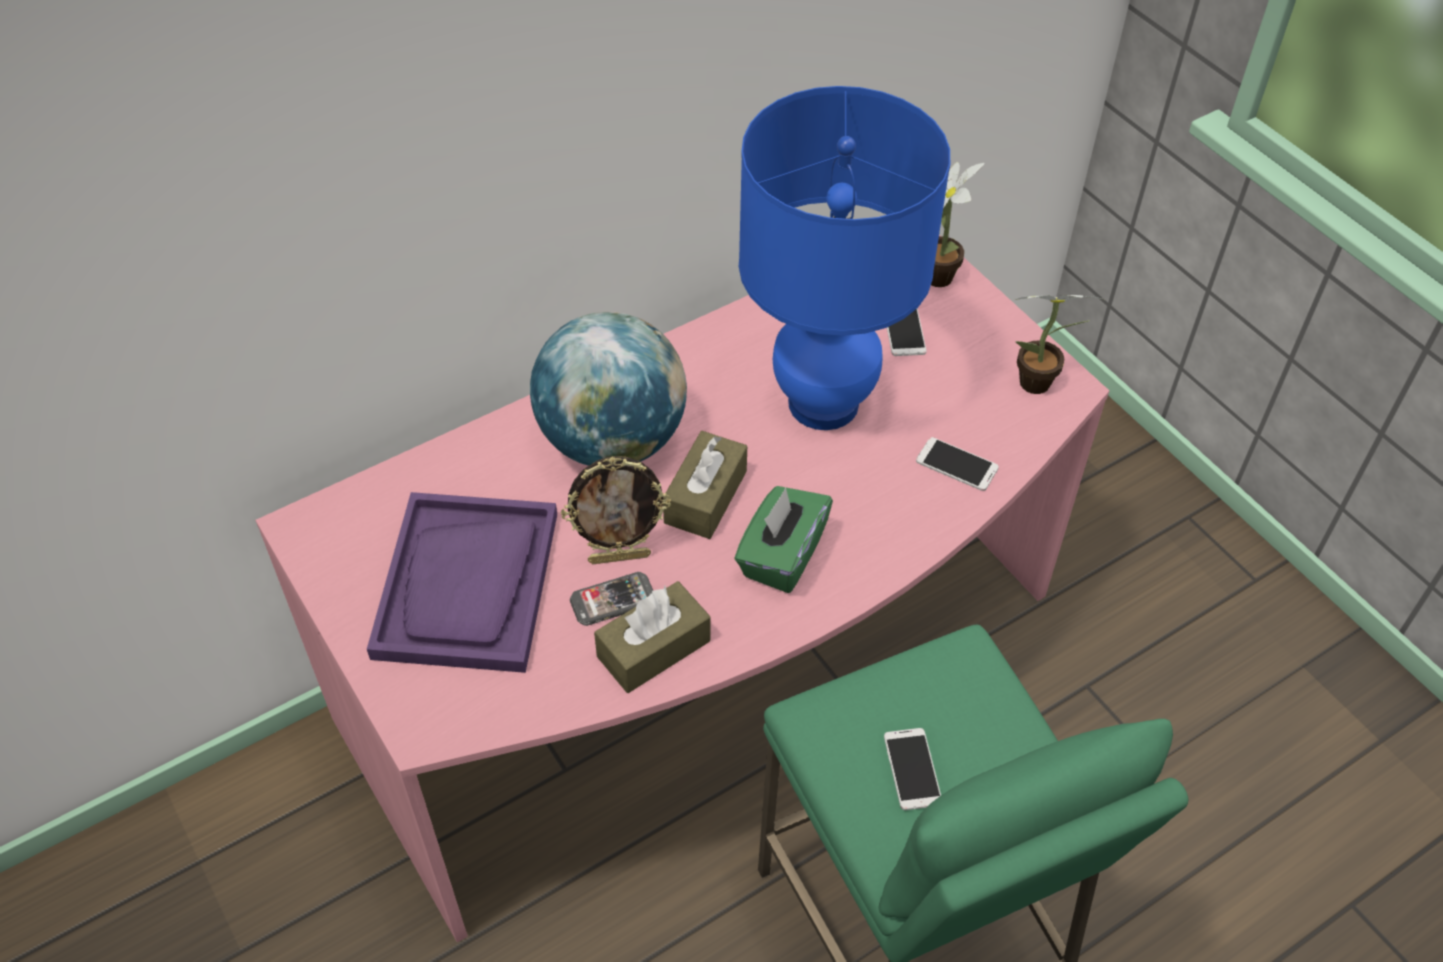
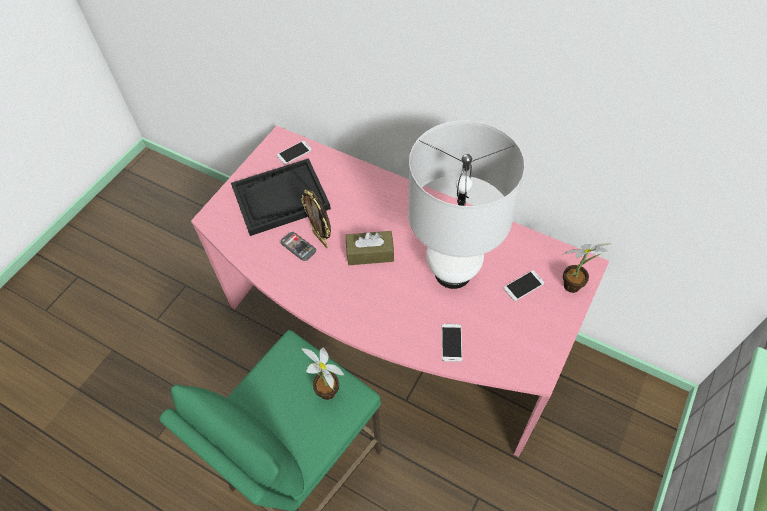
camera: 65 degrees right, 5 degrees up
(467, 585) = (280, 198): purple tray -> black tray
(613, 441) = (380, 208): globe -> none
(653, 649) = (282, 271): brown tissue box -> none
(781, 556) = (354, 295): green tissue box -> none
(823, 403) = (453, 273): blue table lamp -> white table lamp
(912, 769) = (280, 396): phone -> phone (294, 153)
(1040, 384) = (531, 360): potted plant -> potted plant (328, 394)

